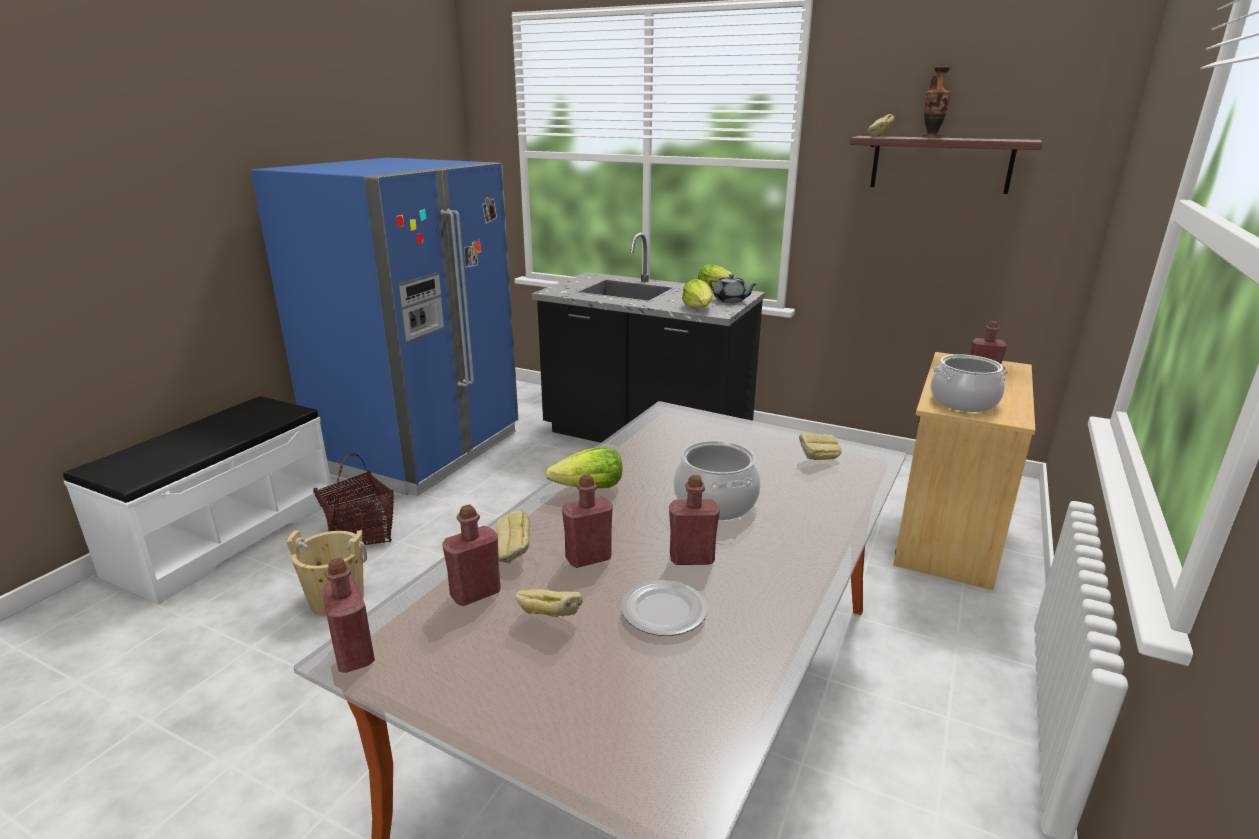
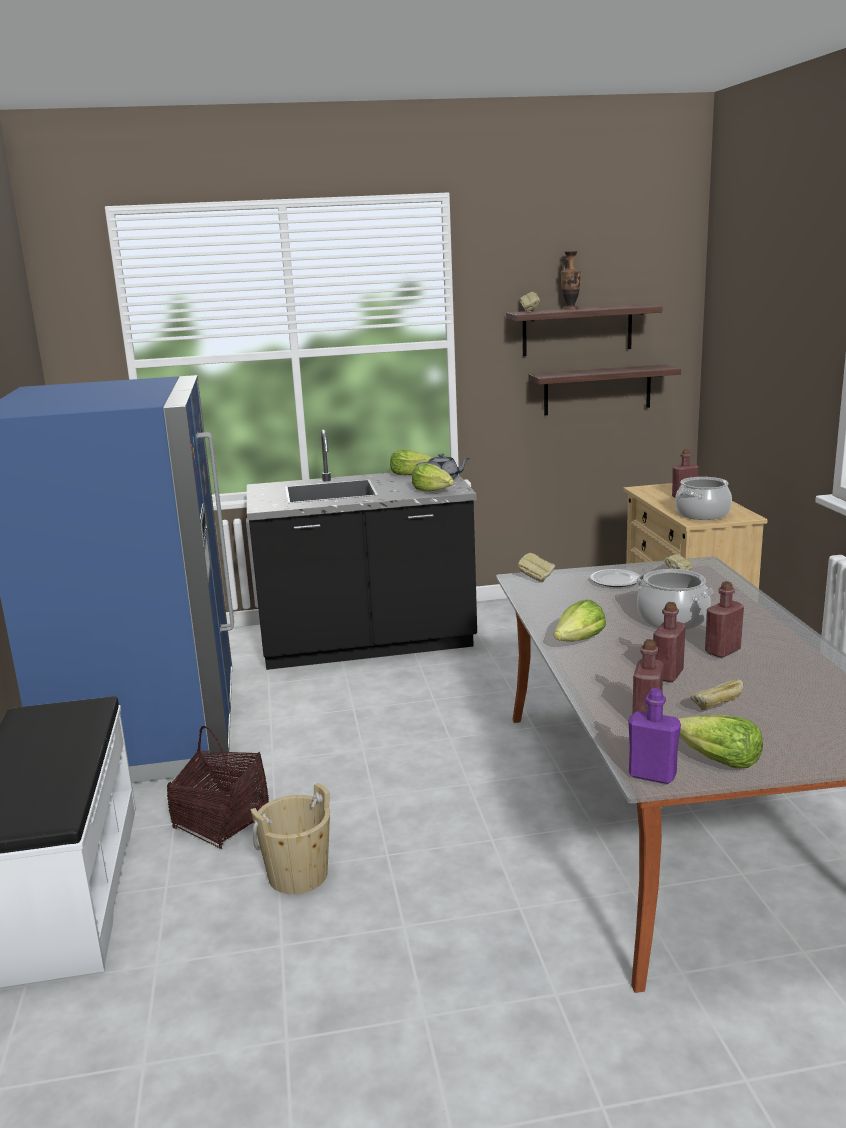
camera: 35 degrees left, 5 degrees down
(353, 655) = (652, 775): red bottle -> purple bottle
(431, 676) = (717, 761): none -> lettuce
(513, 554) = (619, 691): bread -> bread (536, 579)
(664, 611) = (764, 680): plate -> plate (616, 581)
(955, 237) = (597, 390): none -> shelf

